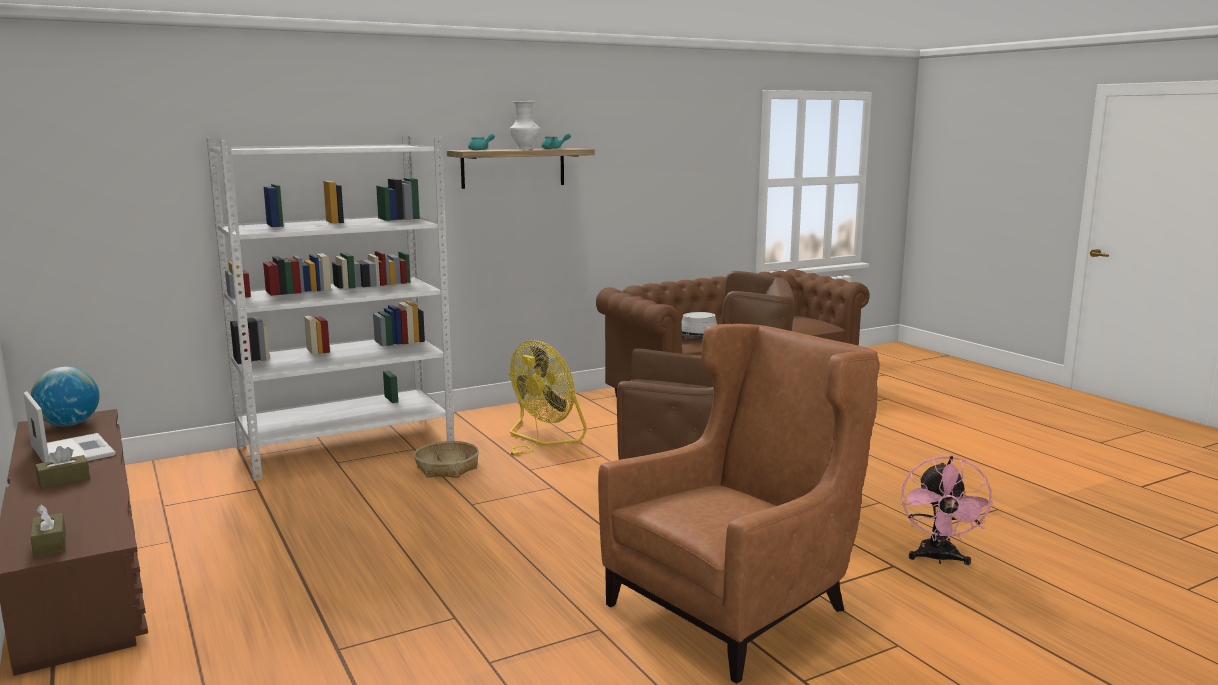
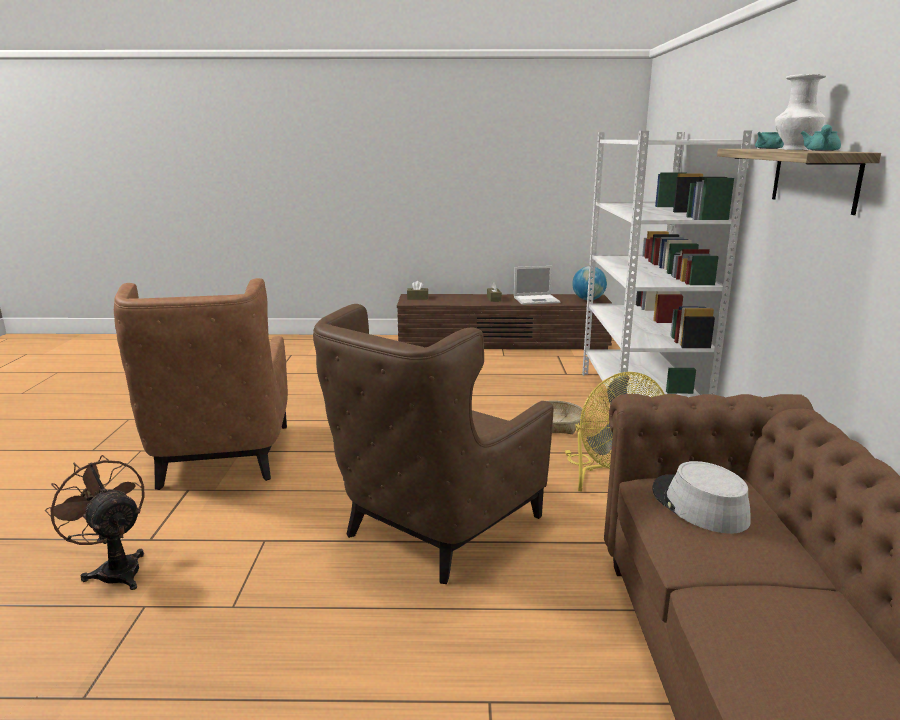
camera: 120 degrees right, 5 degrees up
(938, 559) = (115, 569): pink fan -> brown fan

